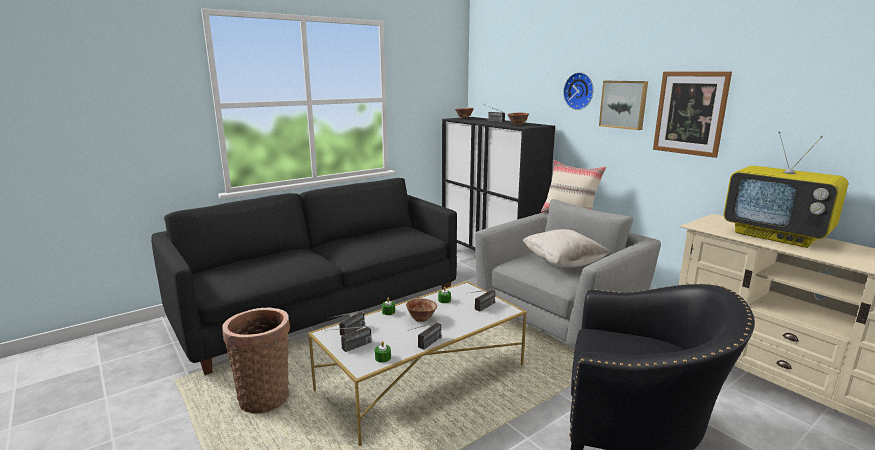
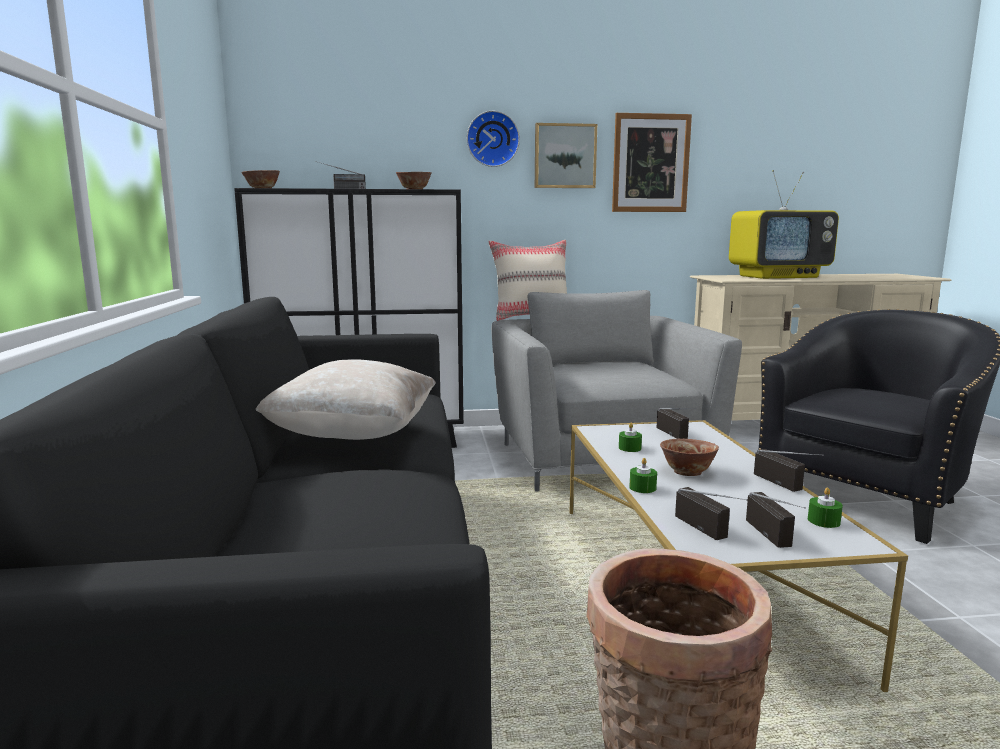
camera: 60 degrees left, 5 degrees down
(563, 263) = (612, 369): beige pillow -> beige pillow (354, 436)

